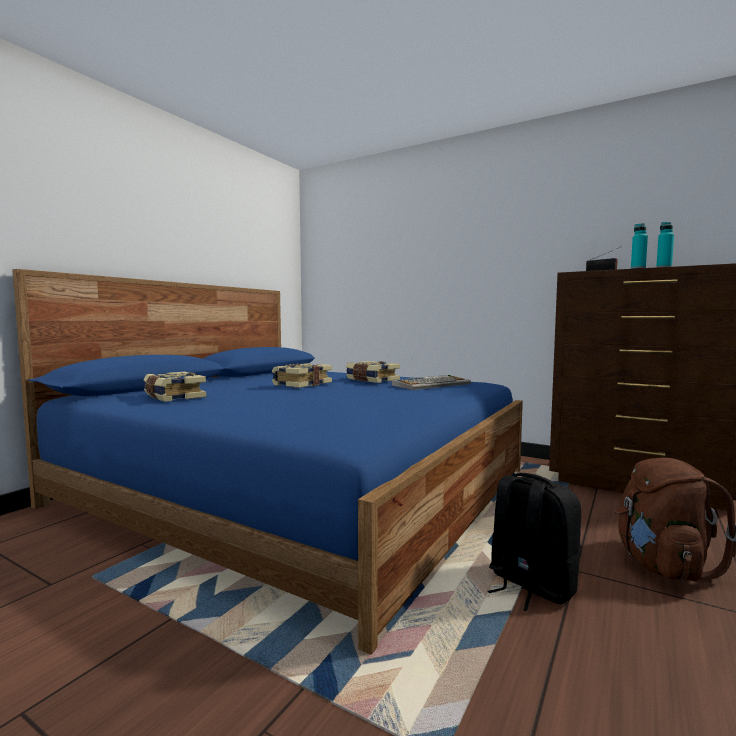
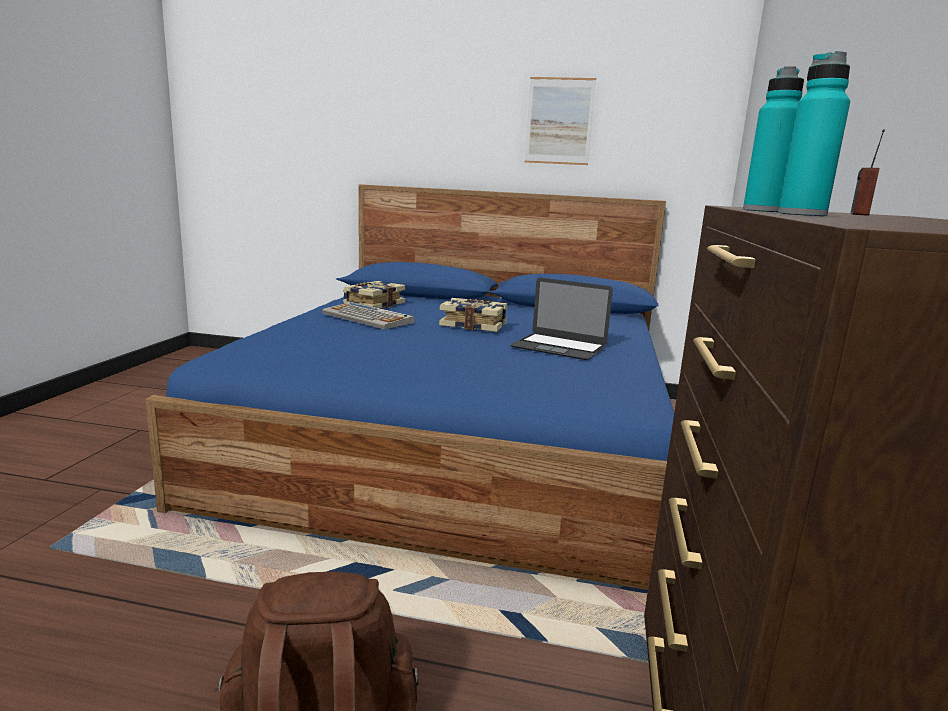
camera: 70 degrees right, 10 degrees up
(209, 227) = (559, 121): none -> picture
(371, 380) = (558, 347): book -> laptop
(431, 384) = (554, 373): keyboard -> keyboard (368, 318)
(530, 586) = (256, 594): black backpack -> none

